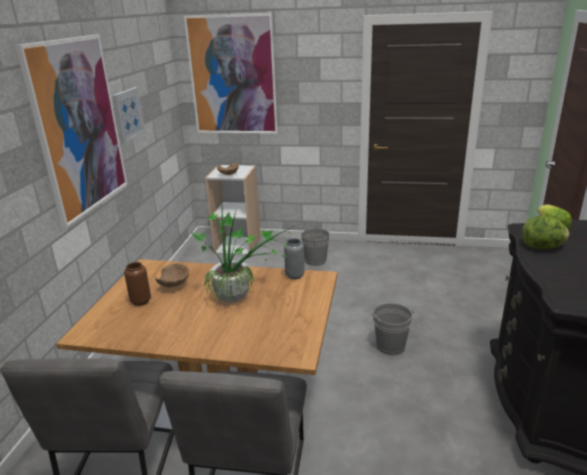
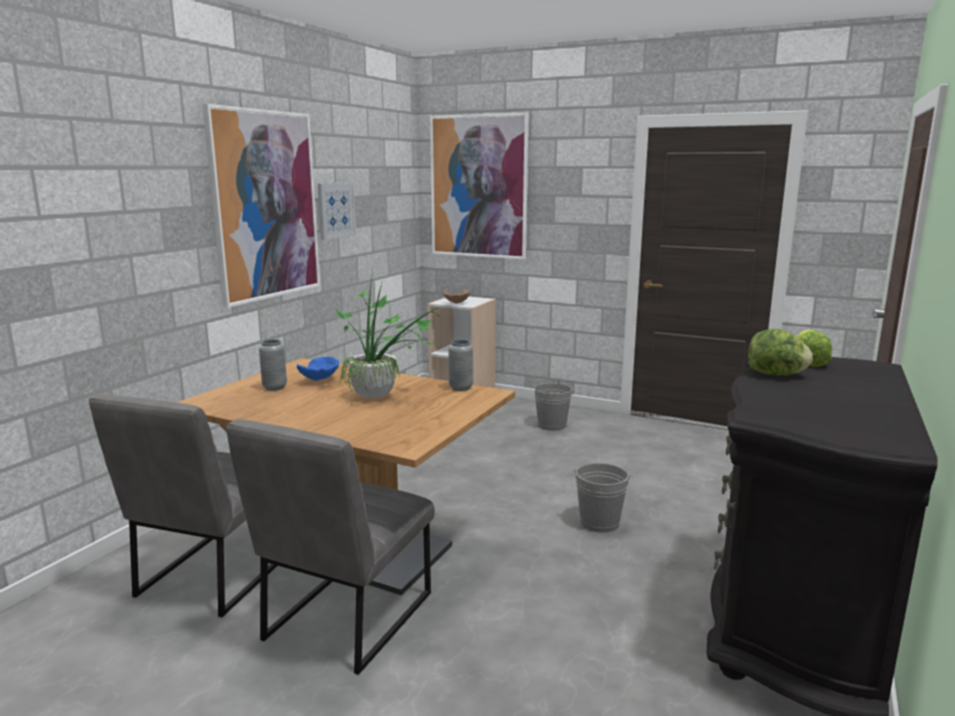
camera: 15 degrees right, 10 degrees down
(141, 301) = (274, 387): brown vase -> grey vase
(174, 286) = (320, 380): brown bowl -> blue bowl

